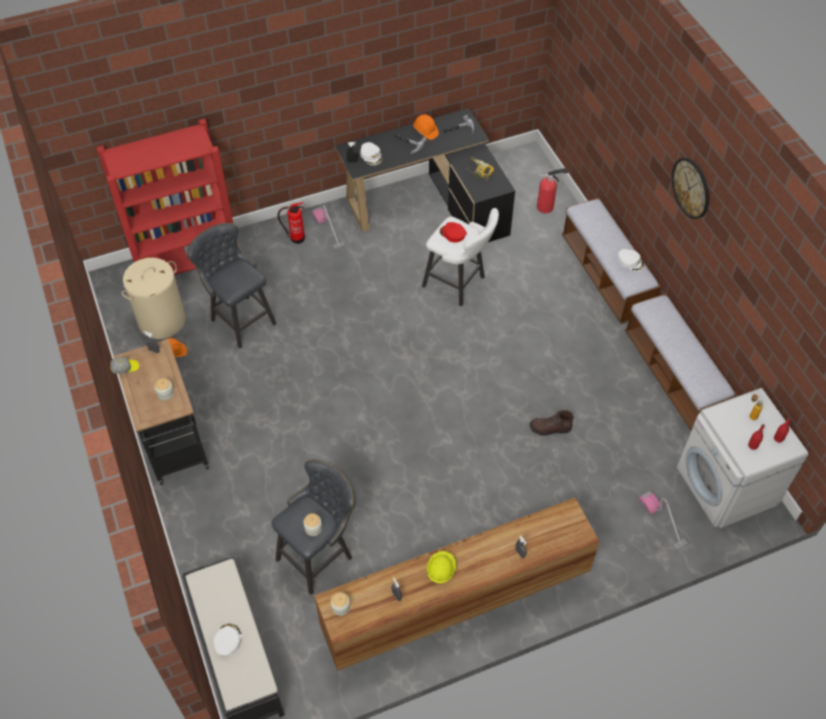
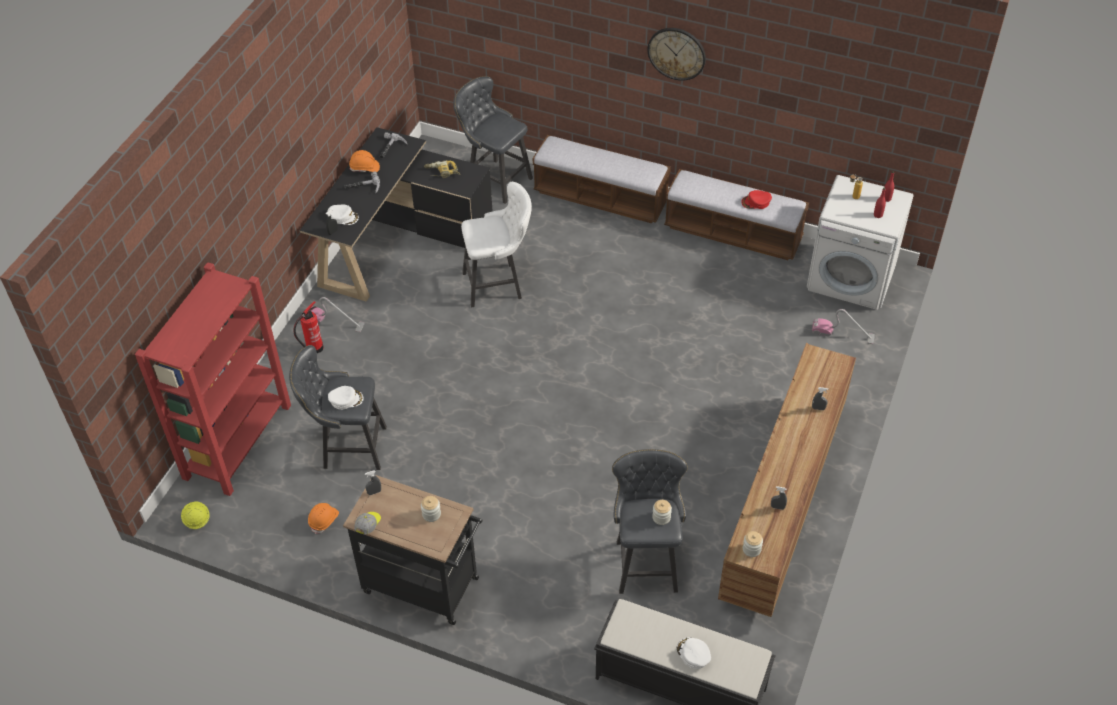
camera: 45 degrees left, 5 degrees down
(162, 321) = (278, 504): beige laundry basket -> none
(441, 570) = (784, 465): yellow hard hat -> yellow hard hat (197, 520)
(452, 234) = (484, 232): red cap -> red cap (756, 202)
(547, 207) = (493, 178): fire extinguisher -> grey stool
(550, 429) = (696, 334): brown boot -> none
(631, 261) = (630, 163): white cap -> white cap (346, 399)

